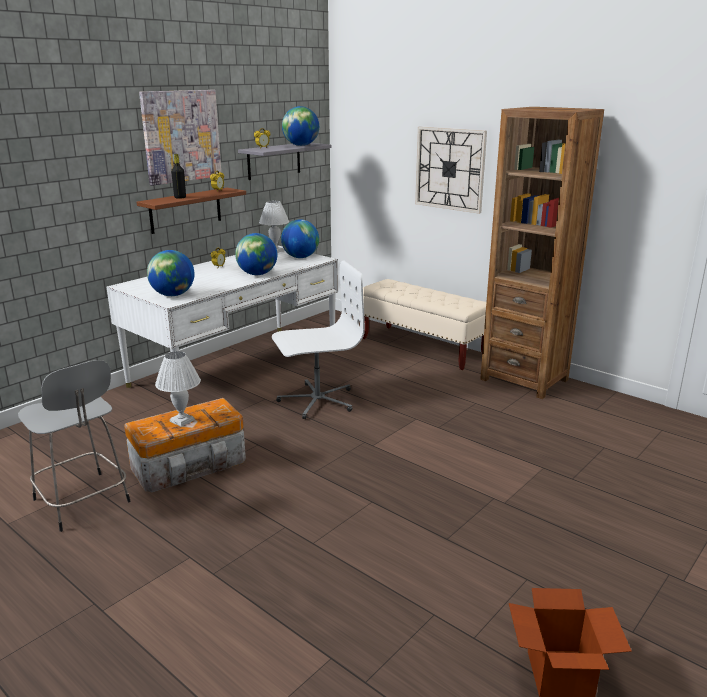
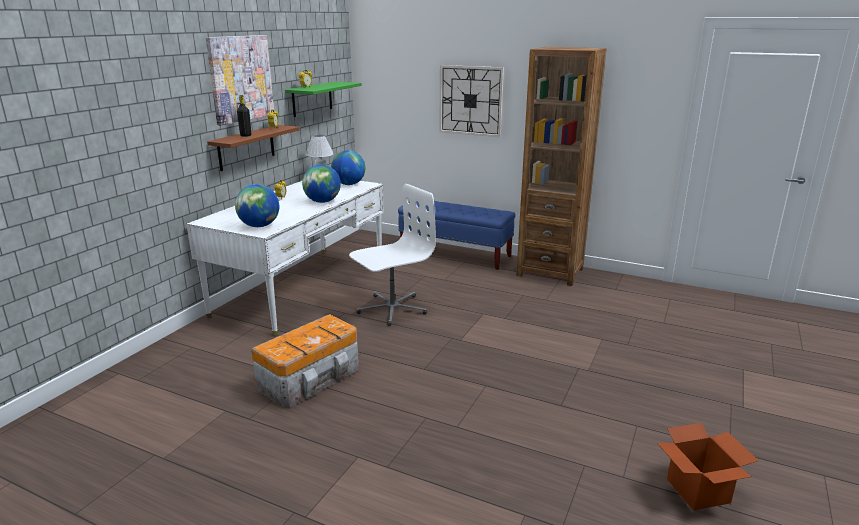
camera: 15 degrees left, 0 degrees up
(83, 502) = (228, 426): grey stool -> none
(181, 420) = (305, 338): white table lamp -> none
(274, 161) = (312, 99): grey shelf -> green shelf
(301, 145) = (337, 84): globe -> none
(422, 347) = (455, 254): beige bench -> blue bench

